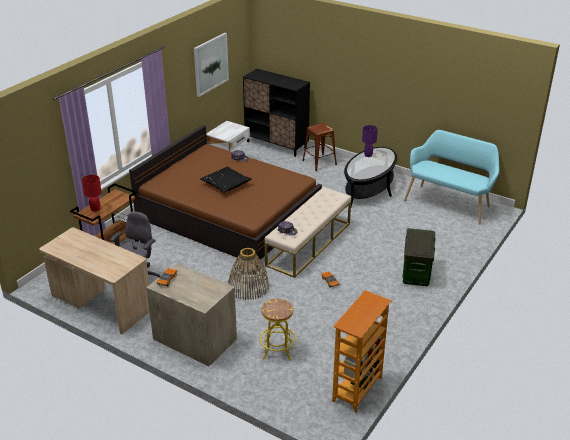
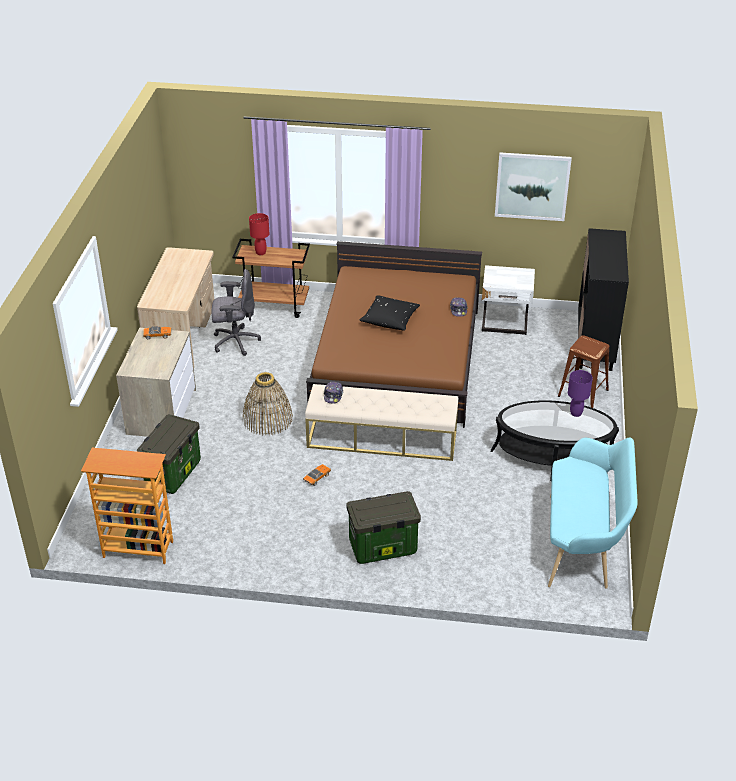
camera: 65 degrees right, 5 degrees up
(277, 350) = (173, 473): yellow stool -> storage box

